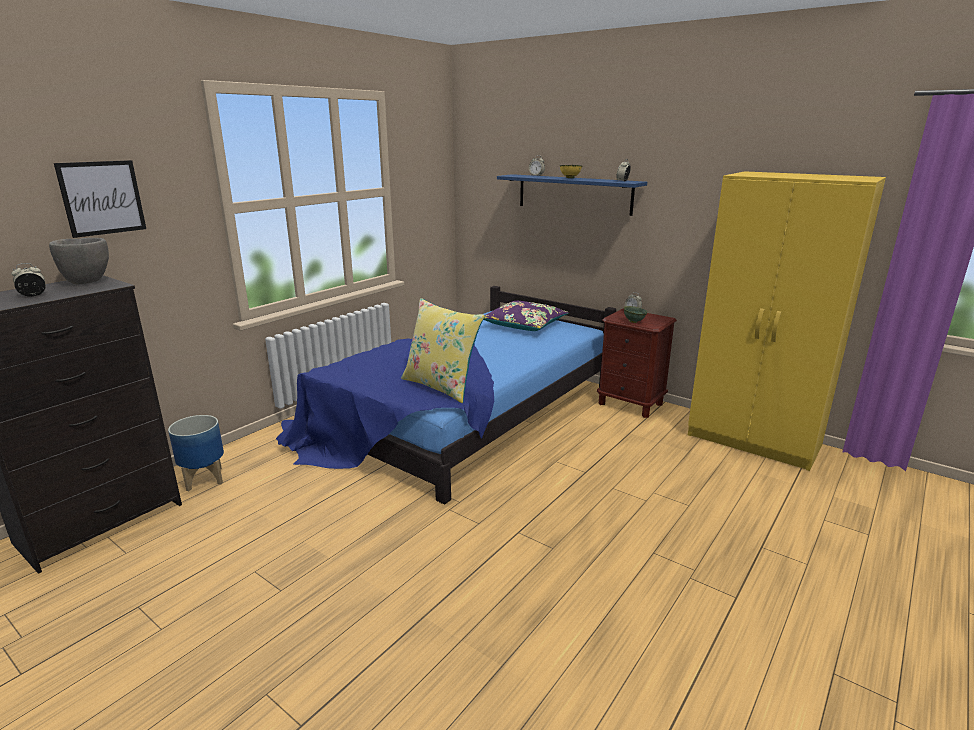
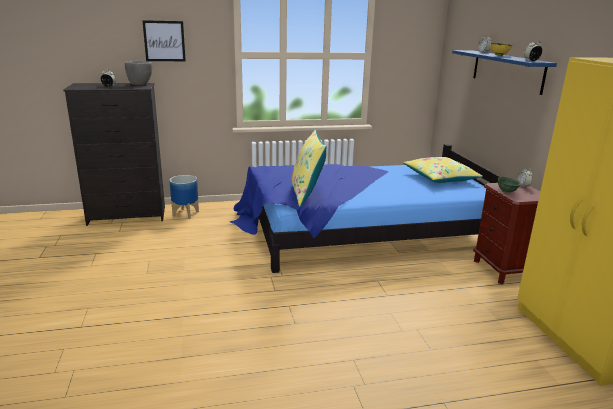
camera: 40 degrees right, 0 degrees up
(524, 325) = (440, 177): purple pillow -> yellow pillow

